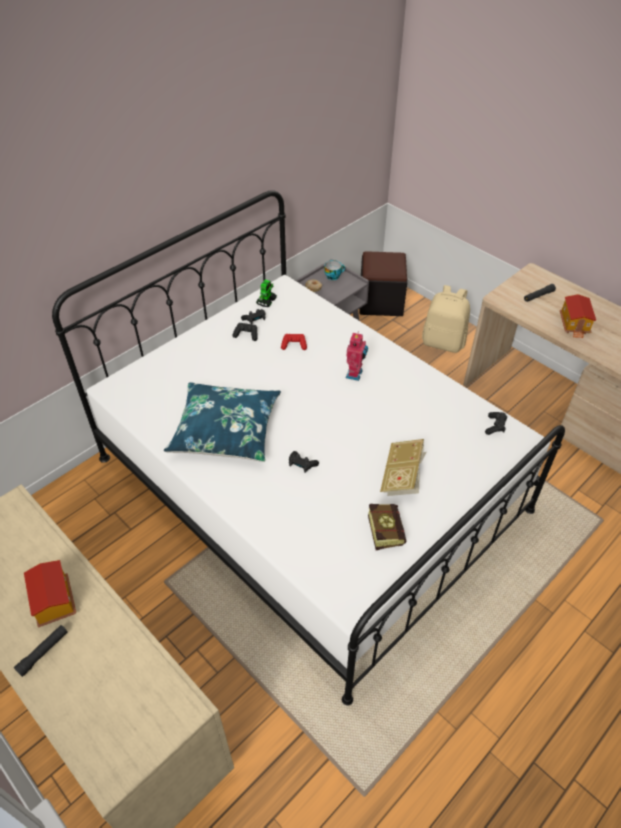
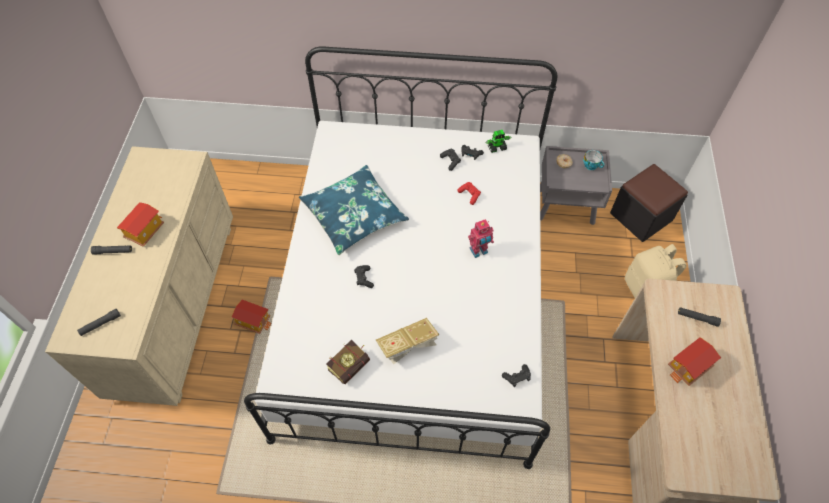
camera: 50 degrees right, 10 degrees up
(131, 724) = (100, 324): none -> black flashlight
(199, 629) = (254, 321): none -> toy house

